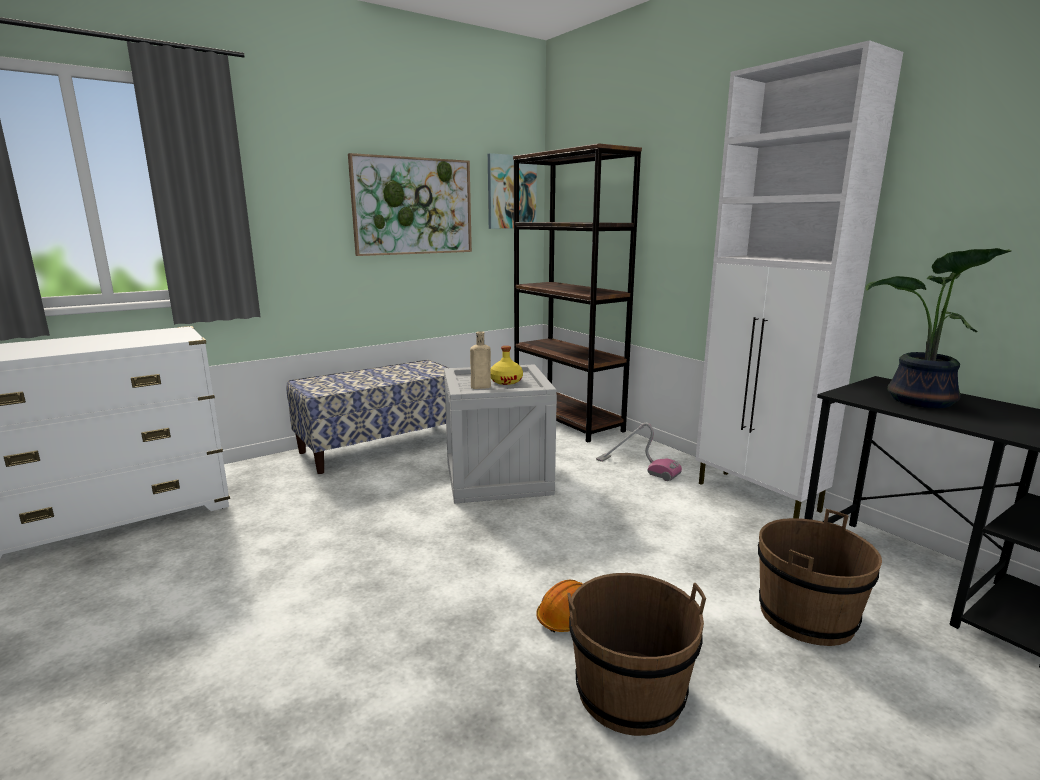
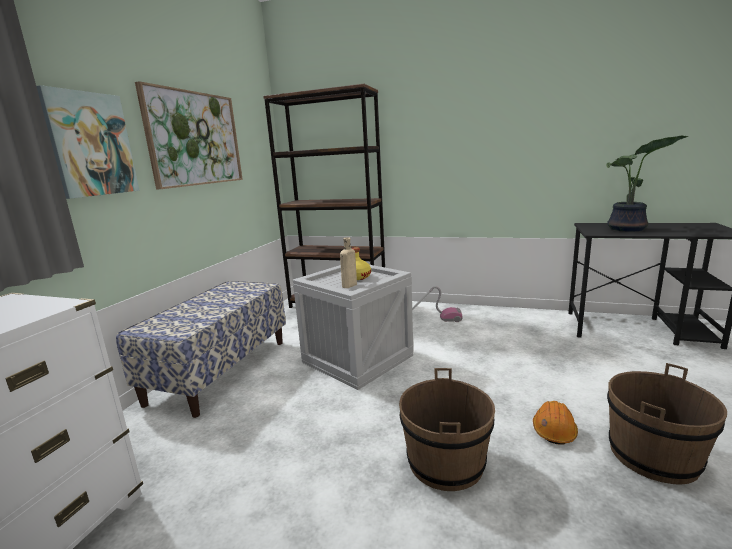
camera: 35 degrees left, 0 degrees up
(511, 192) = (257, 128): picture -> picture (91, 144)
(758, 497) = (513, 314): white cabinet -> none
(807, 616) = (633, 367): brown bucket -> brown bucket (446, 462)

